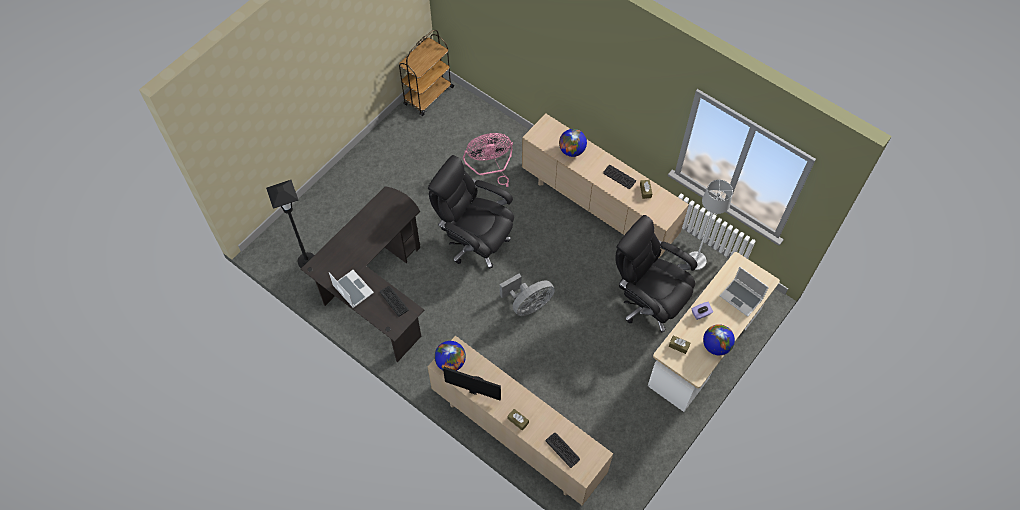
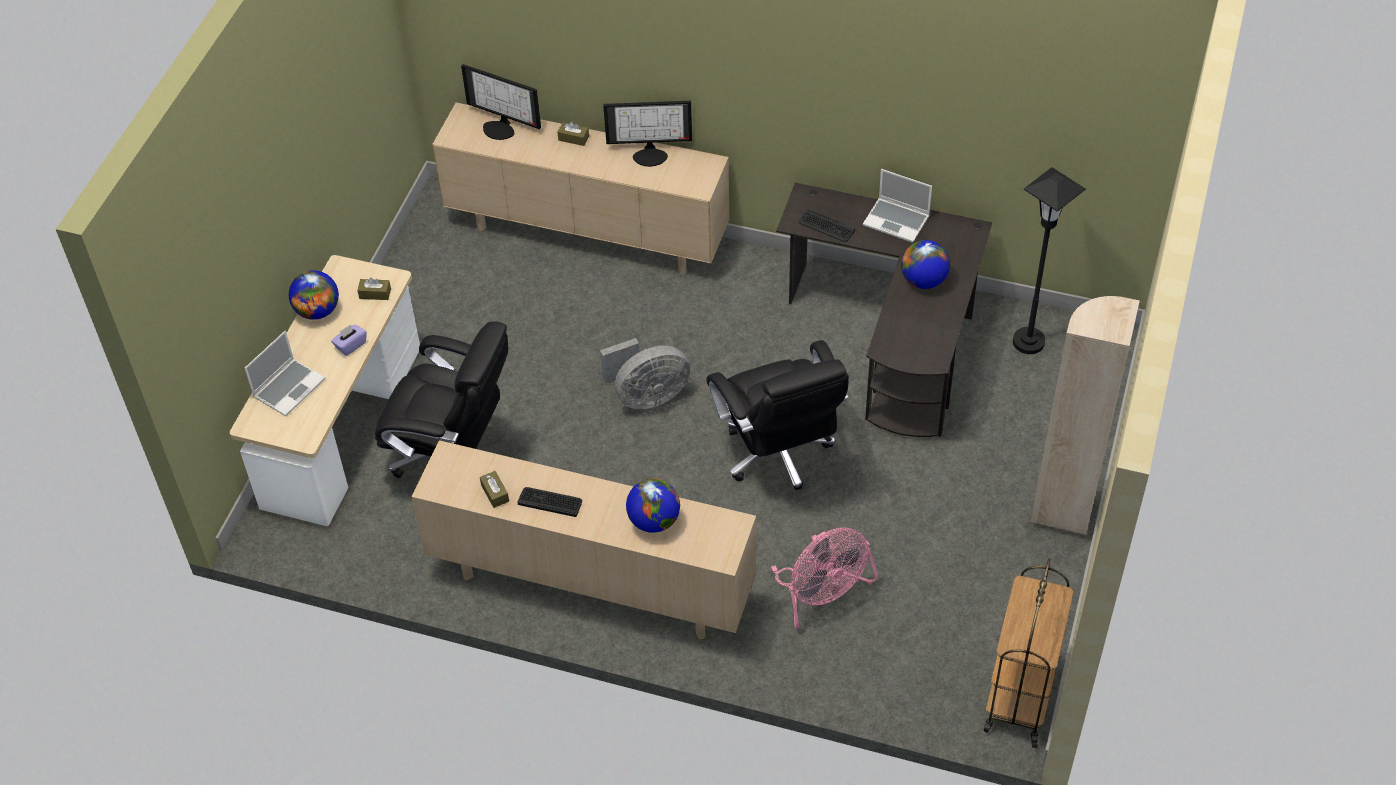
camera: 160 degrees right, 10 degrees down
(355, 165) = (1064, 513): none -> beige bookcase
(450, 362) = (698, 170): globe -> globe (923, 280)
(475, 242) = (779, 457): black office chair -> black office chair turned 60 degrees clockwise
(528, 304) = (647, 396): grey fan -> grey fan turned 150 degrees counterclockwise
(562, 450) = (501, 128): keyboard -> monitor
(696, 261) = (388, 552): white floor lamp -> none
(741, 298) = (289, 387): laptop -> laptop turned 105 degrees clockwise

